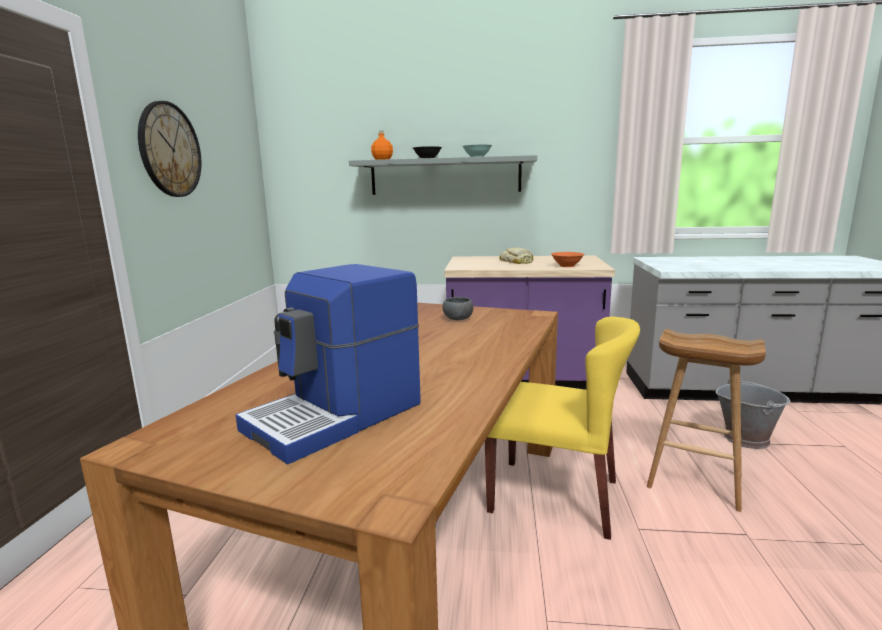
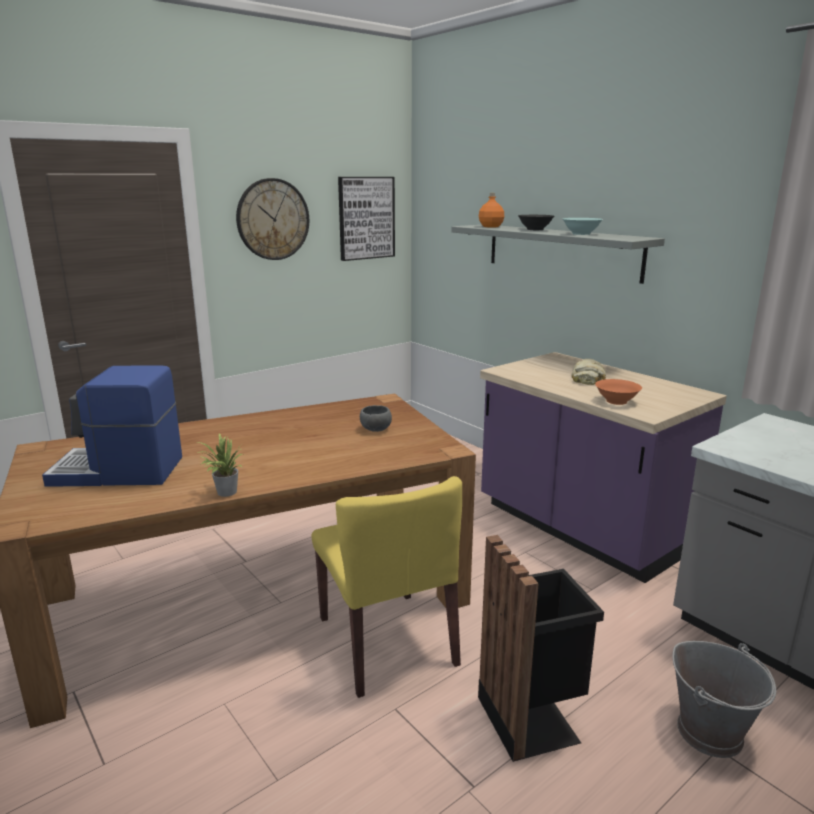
camera: 45 degrees right, 5 degrees up
(236, 159) = (366, 218): none -> picture
(491, 385) = (224, 492): none -> potted plant
(693, 481) = (531, 717): brown stool -> black trash can

